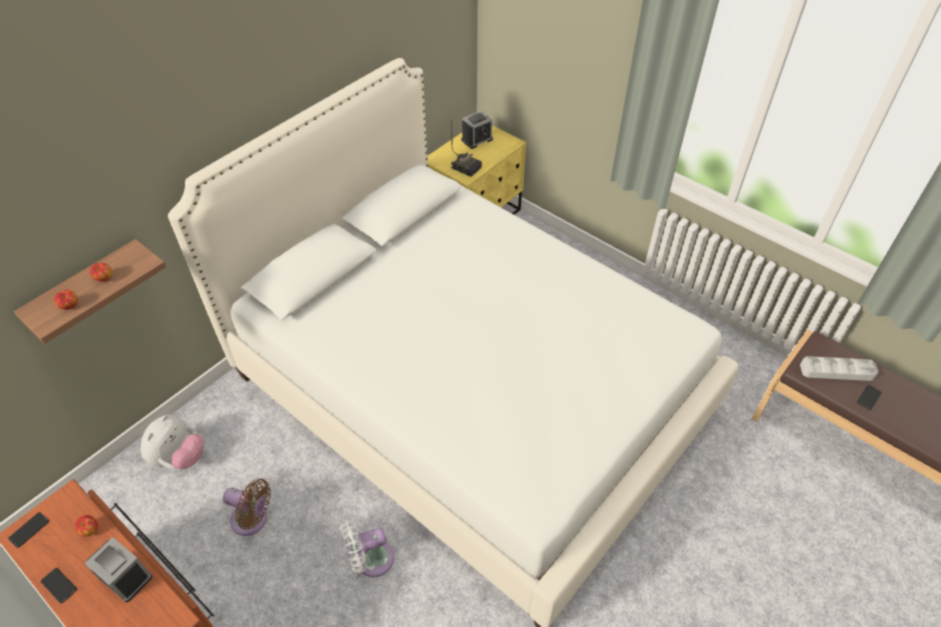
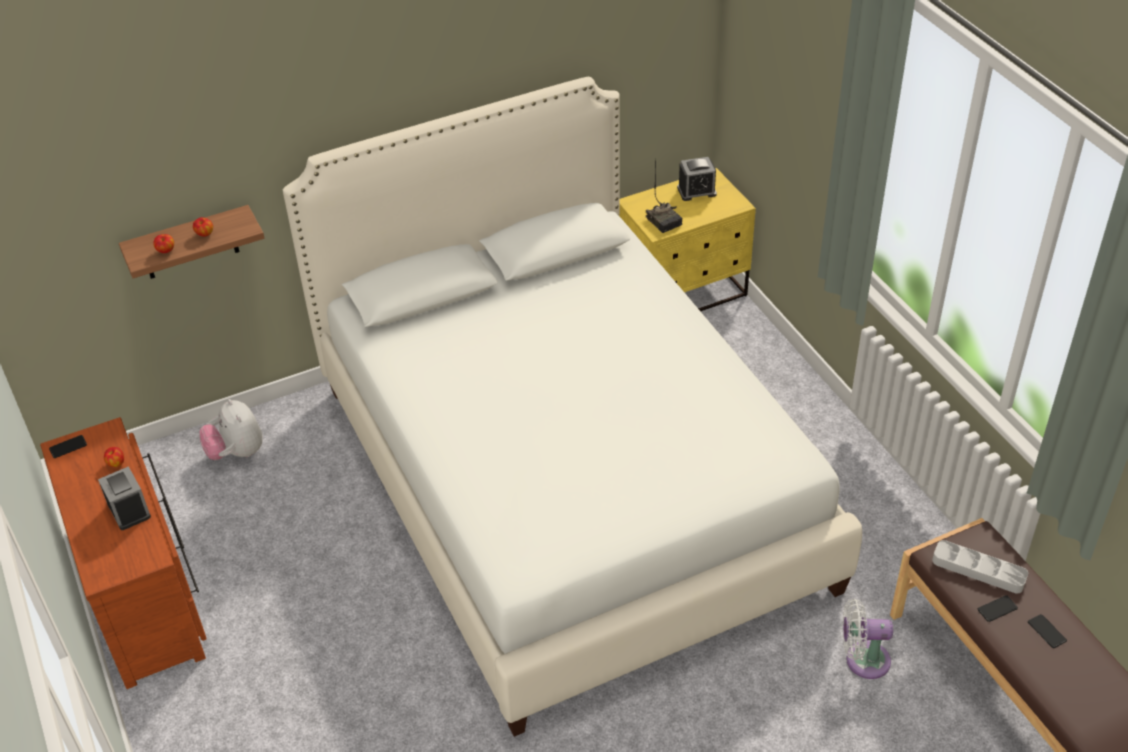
camera: 25 degrees right, 5 degrees down
(59, 585) = (74, 498): phone -> phone (1046, 631)
(179, 457) = (236, 452): plush toy -> plush toy turned 105 degrees clockwise
(252, 520) = (279, 534): brown fan -> none
(370, 560) = (375, 609): white fan -> white fan (862, 660)

